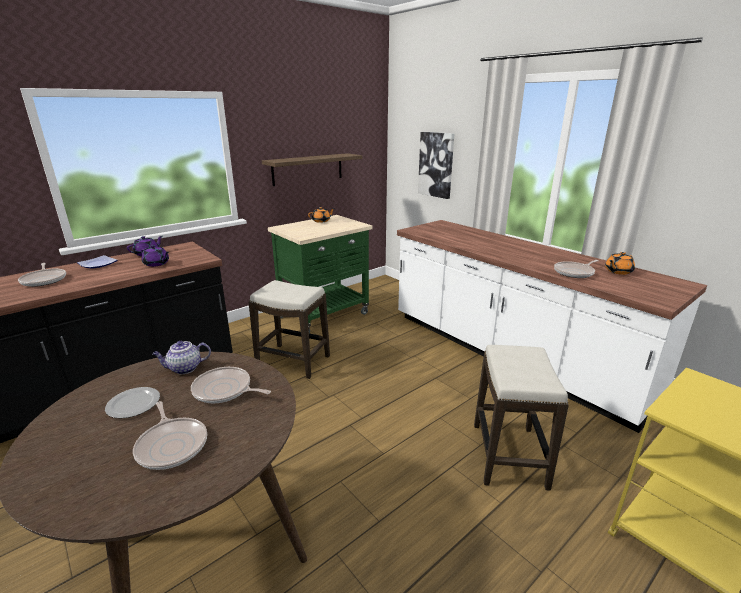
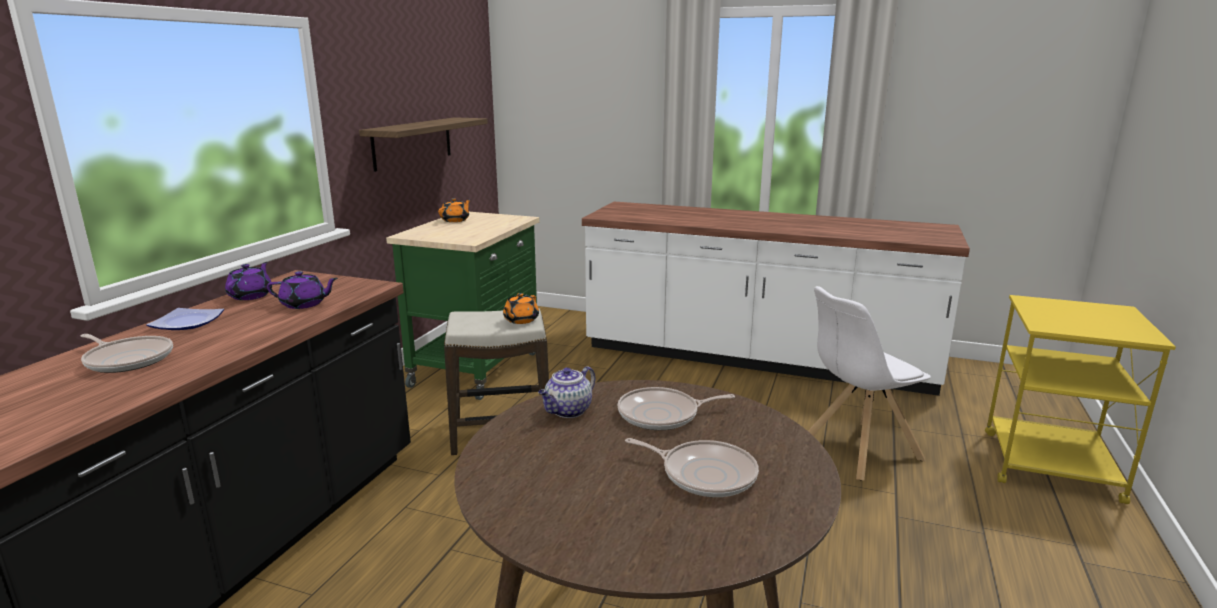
camera: 30 degrees left, 5 degrees down
(134, 404) = (577, 458): plate -> none
(436, 165) = (587, 127): picture -> none
(508, 455) = (857, 451): stool -> white chair
(575, 272) = (844, 231): frying pan -> none
(617, 271) = (877, 225): orange teapot -> orange teapot (520, 320)

